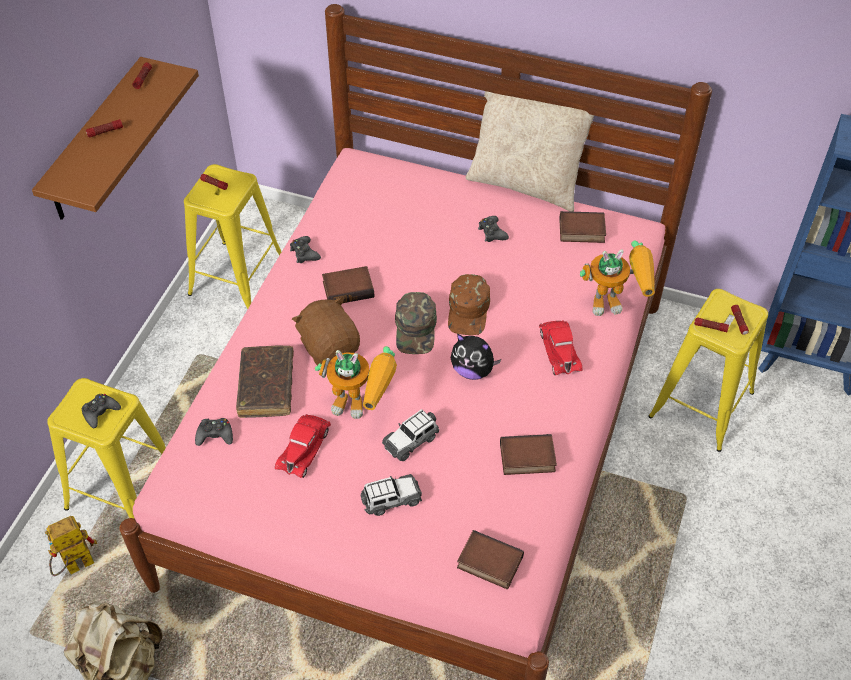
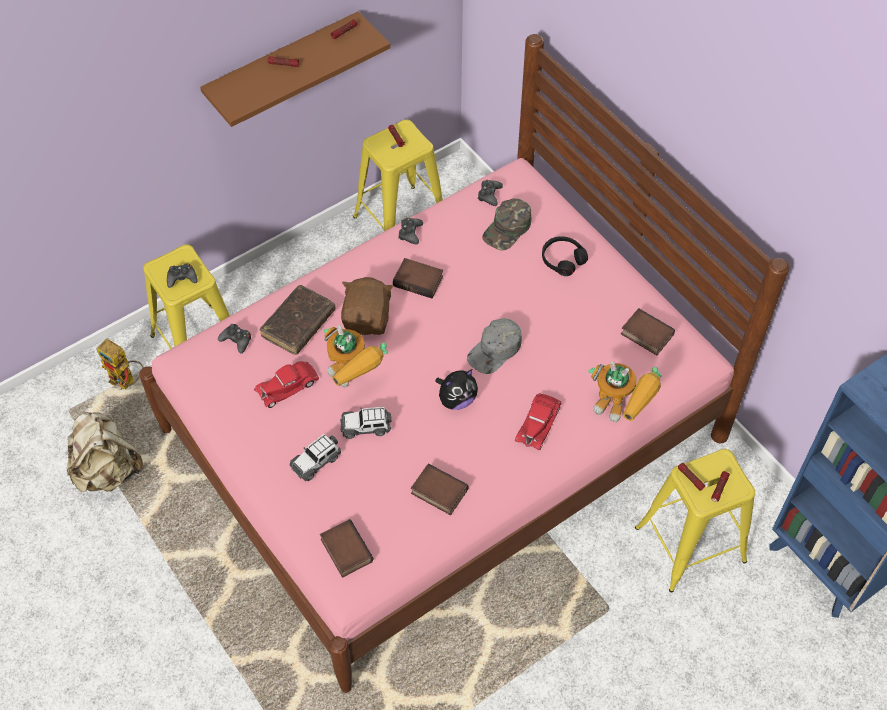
camera: 35 degrees right, 5 degrees up
(74, 568) = (127, 382): toy robot -> toy robot turned 150 degrees counterclockwise
(391, 499) = (316, 461): toy car -> toy car turned 120 degrees clockwise
(416, 329) = (442, 342): green cap -> green cap (507, 229)
(459, 207) = (562, 259): none -> black headphones
(469, 310) = (495, 350): brown cap -> grey cap
(472, 370) = (456, 400): plush toy -> plush toy turned 90 degrees counterclockwise
(492, 232) = (570, 295): black game controller -> black game controller (489, 195)
(526, 183) = (639, 267): beige pillow -> none

